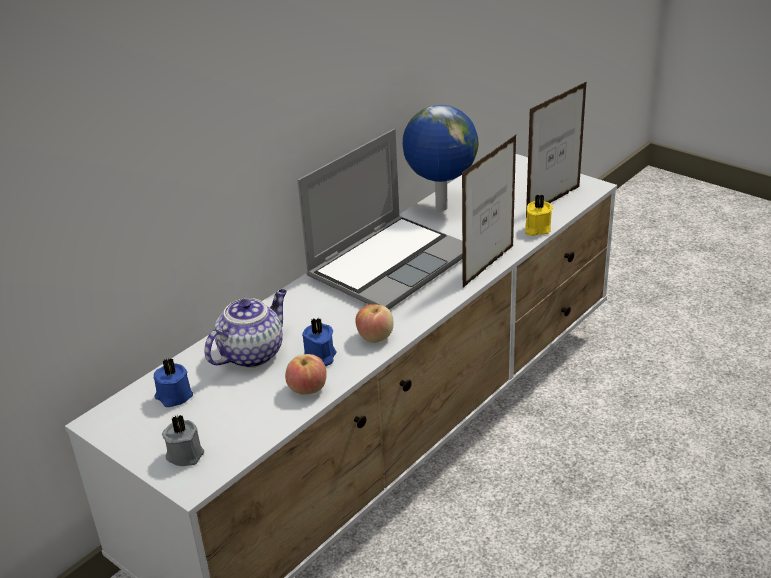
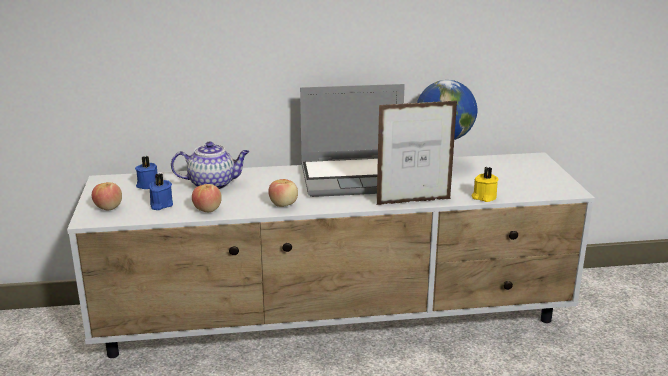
camera: 40 degrees right, 10 degrees down
(185, 453) = (108, 208): grey candle -> apple
(320, 357) = (239, 200): blue candle -> blue candle (160, 205)
(553, 202) = (525, 188): picture frame -> none

